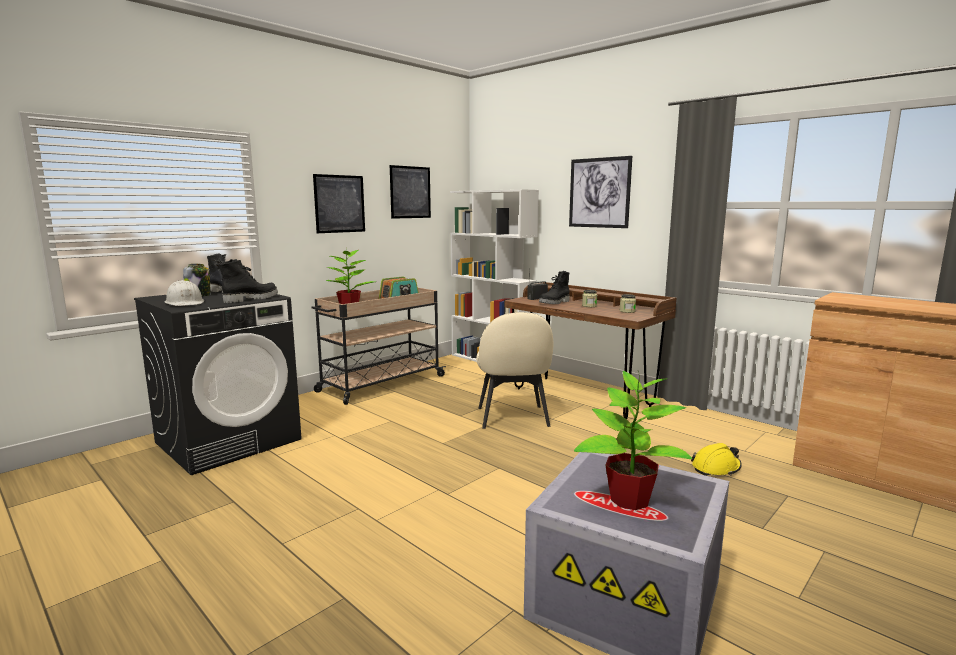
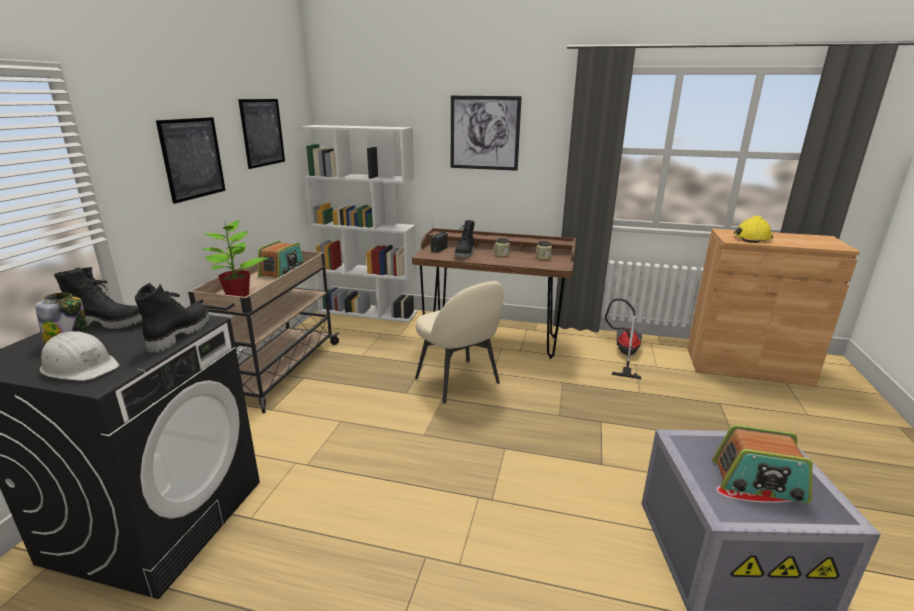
camera: 30 degrees left, 10 degrees up
(628, 499) = (758, 482): potted plant -> radio
(715, 434) = (624, 355): none -> vacuum cleaner
(716, 468) = (656, 391): yellow hard hat -> yellow hard hat (752, 238)

